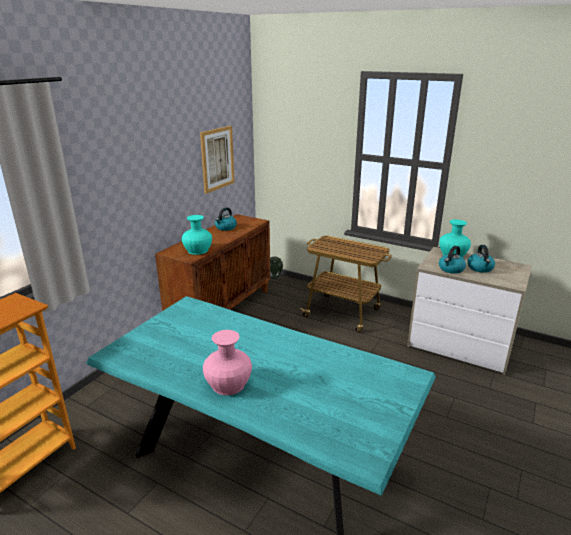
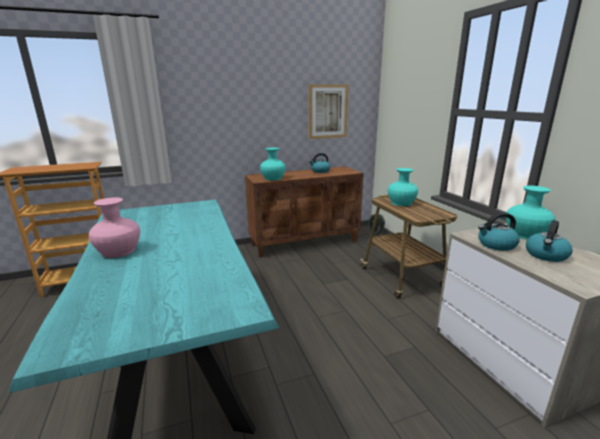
camera: 40 degrees right, 5 degrees down
(335, 246) = (401, 203): none -> turquoise vase

